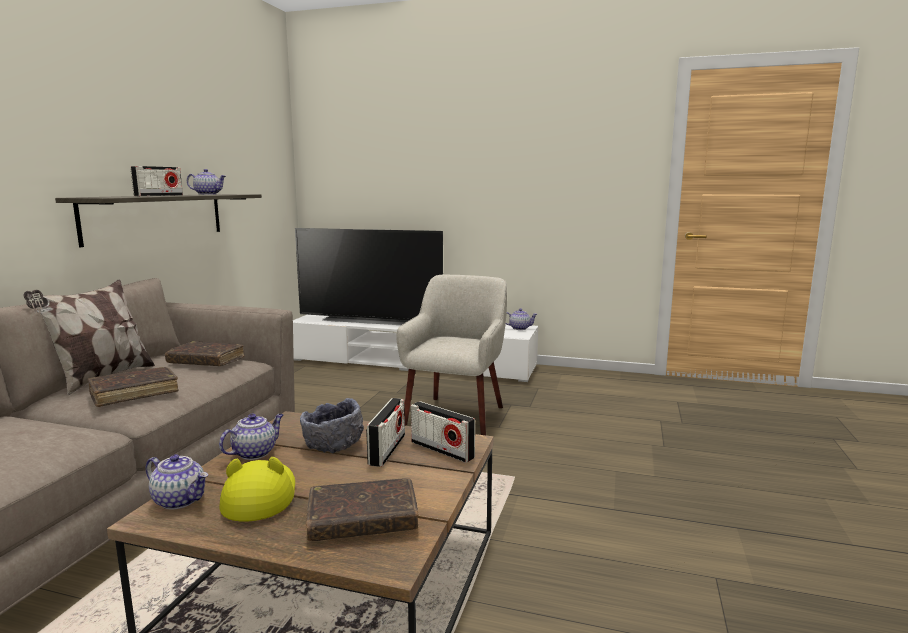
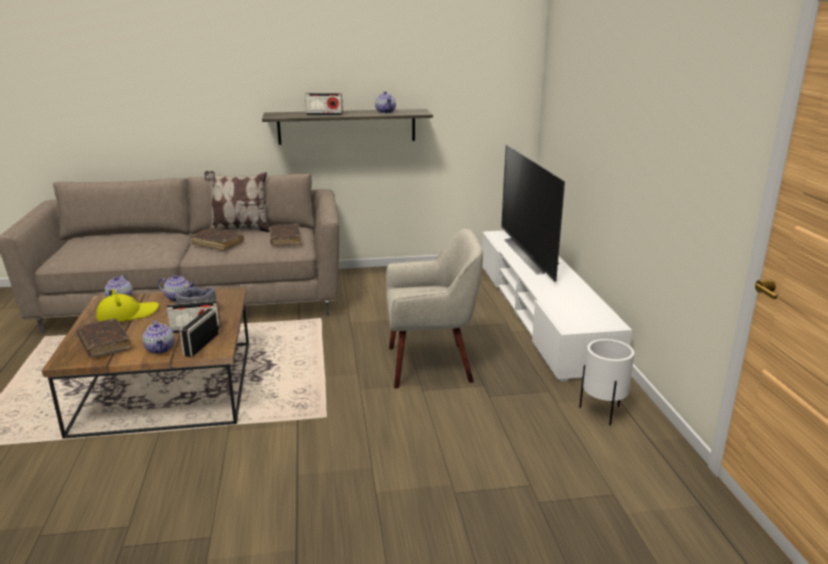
camera: 65 degrees right, 10 degrees up
(520, 328) = (602, 322): teapot -> teapot (160, 349)
(579, 381) = (603, 413): none -> white planter

